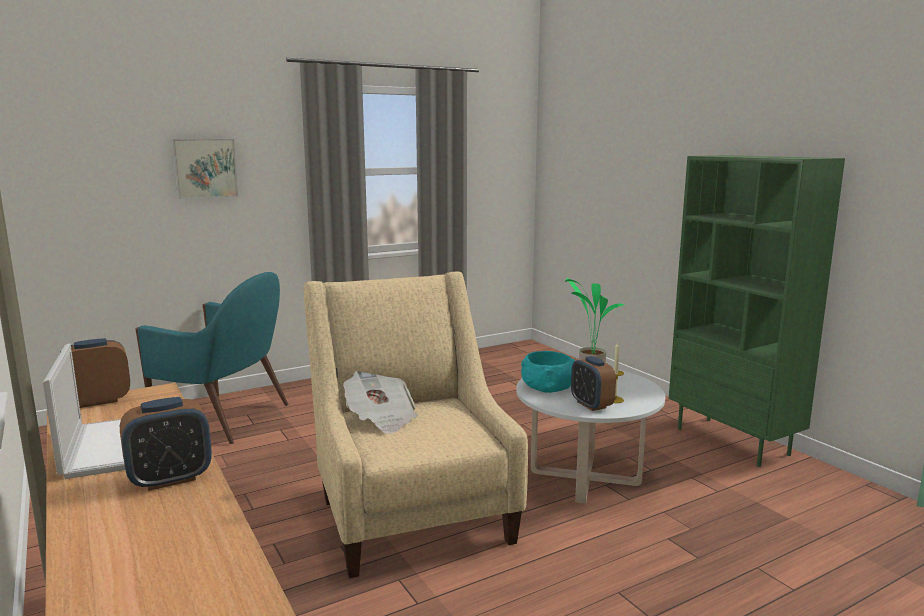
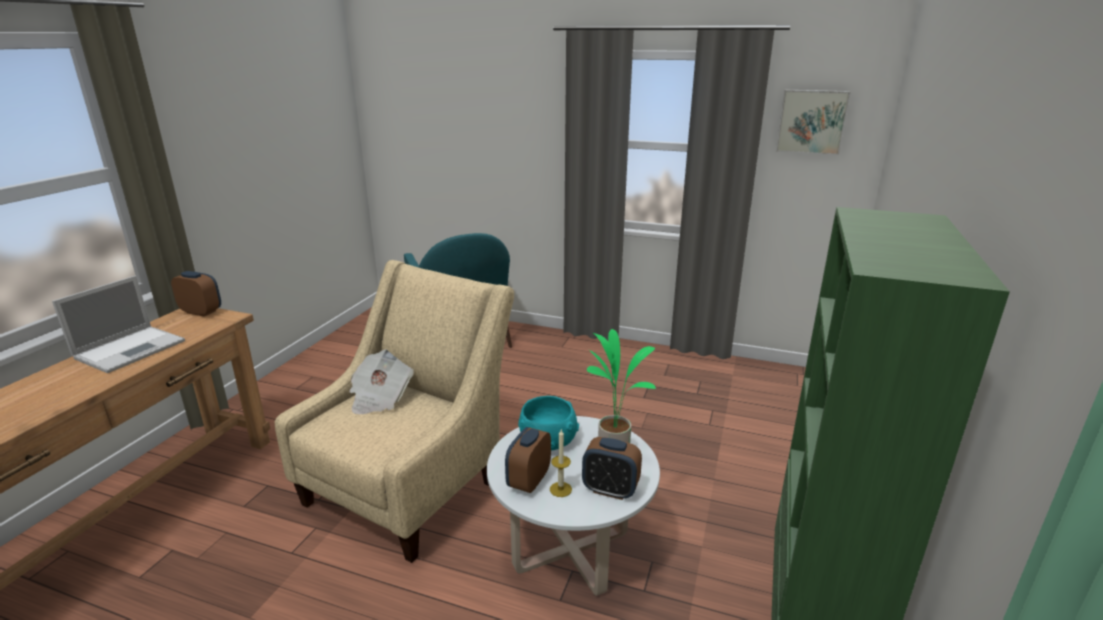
camera: 50 degrees right, 10 degrees up
(170, 479) = (81, 384): alarm clock -> alarm clock (610, 490)
(205, 168) = (489, 129): picture -> picture (811, 121)

